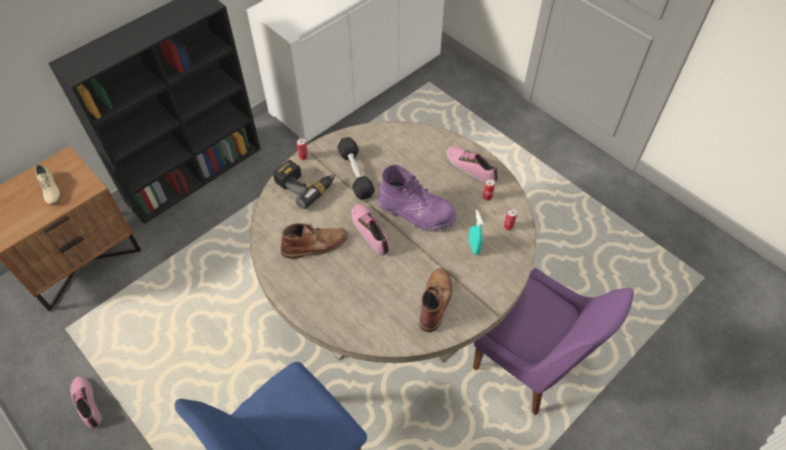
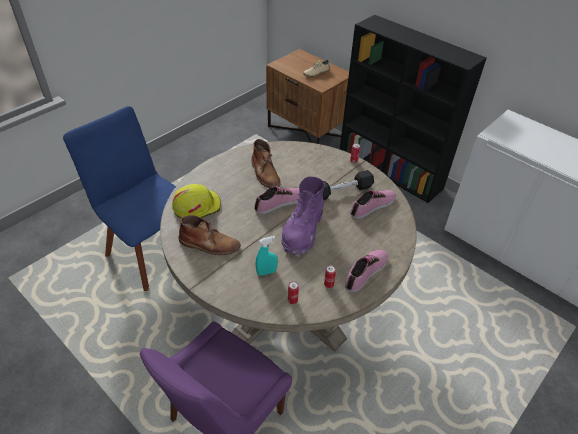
camera: 85 degrees right, 10 degrees down
(88, 403) = (206, 151): shoe -> shoe (373, 206)
(305, 185) = (324, 164): power drill -> none
(371, 318) = (196, 206): none -> yellow hard hat

